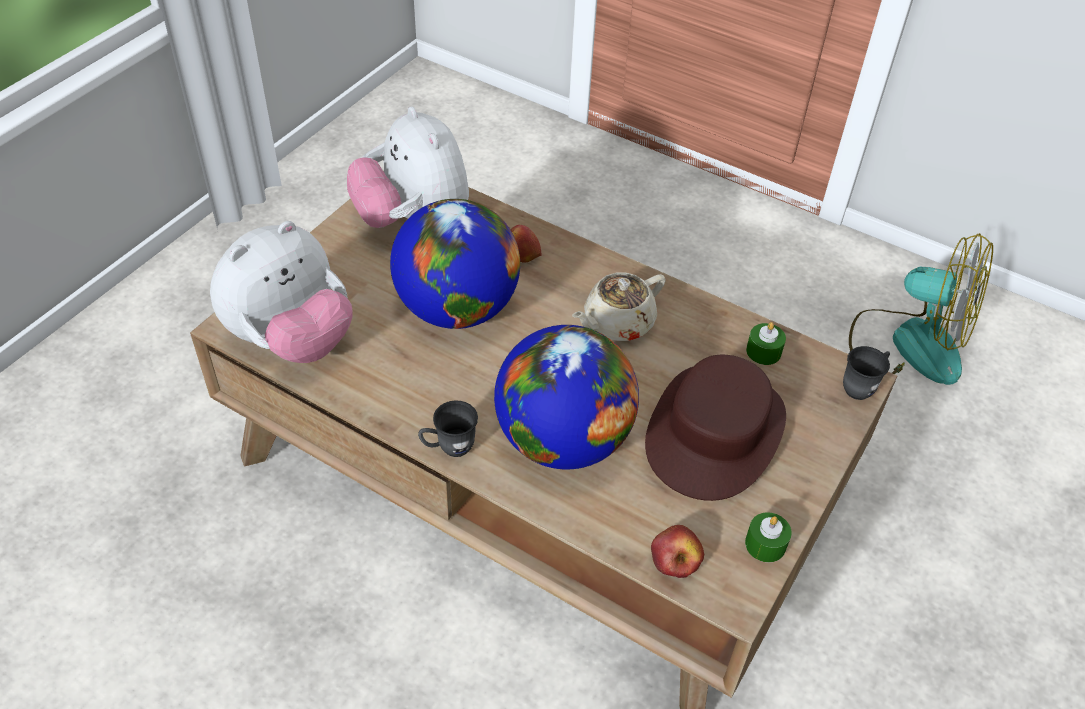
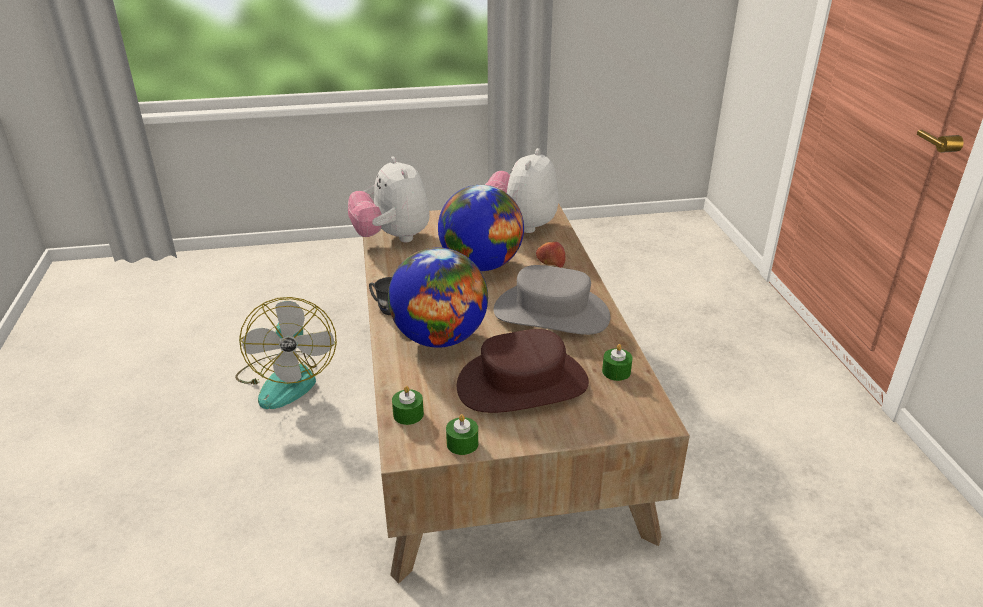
camera: 50 degrees right, 15 degrees down
(291, 340) = (392, 238): plush toy -> plush toy turned 60 degrees clockwise
(617, 323) = (551, 313): beige teapot -> grey hat
(675, 558) = (408, 414): apple -> green candle
(862, 386) = (653, 424): grey mug -> none
(908, 344) = (849, 516): fan -> fan (287, 379)

